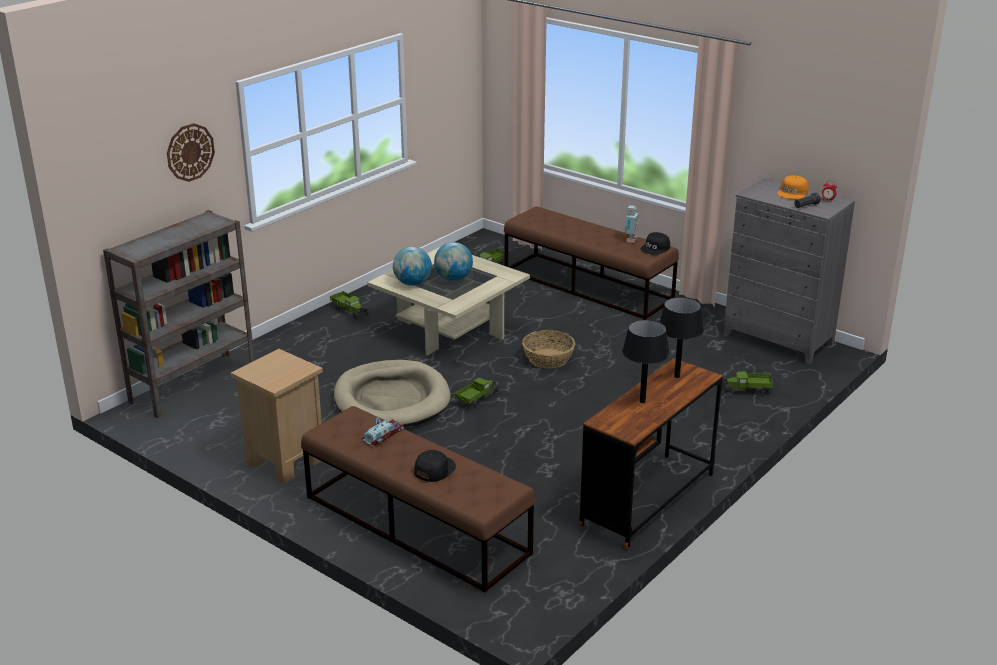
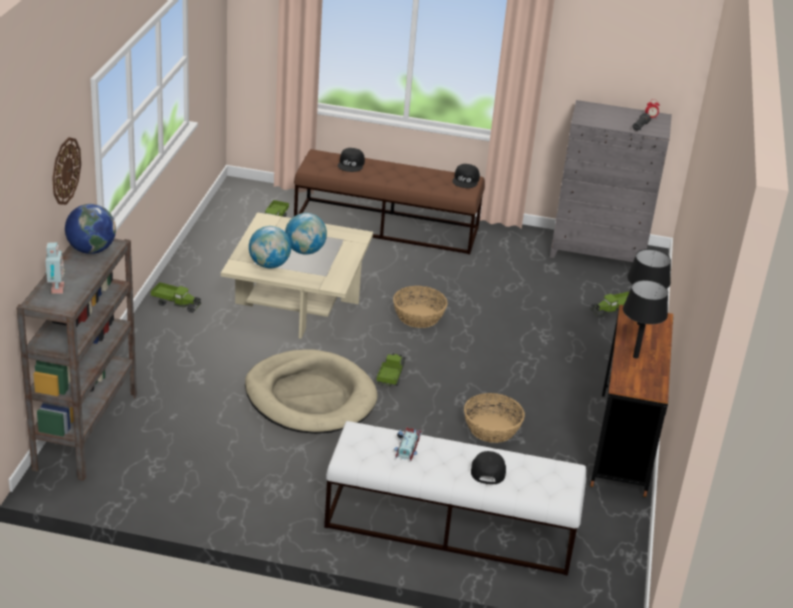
camera: 30 degrees left, 5 degrees up
(202, 223) = (91, 250): none -> globe
(286, 461) = (266, 493): beige nightstand -> none
(415, 524) = (450, 526): brown bench -> white bench
(530, 459) = (492, 429): none -> basket
(560, 221) = (351, 164): none -> black cap
(630, 240) = (436, 175): toy robot -> toy robot (55, 289)
(793, 193) = (616, 113): orange cap -> none

